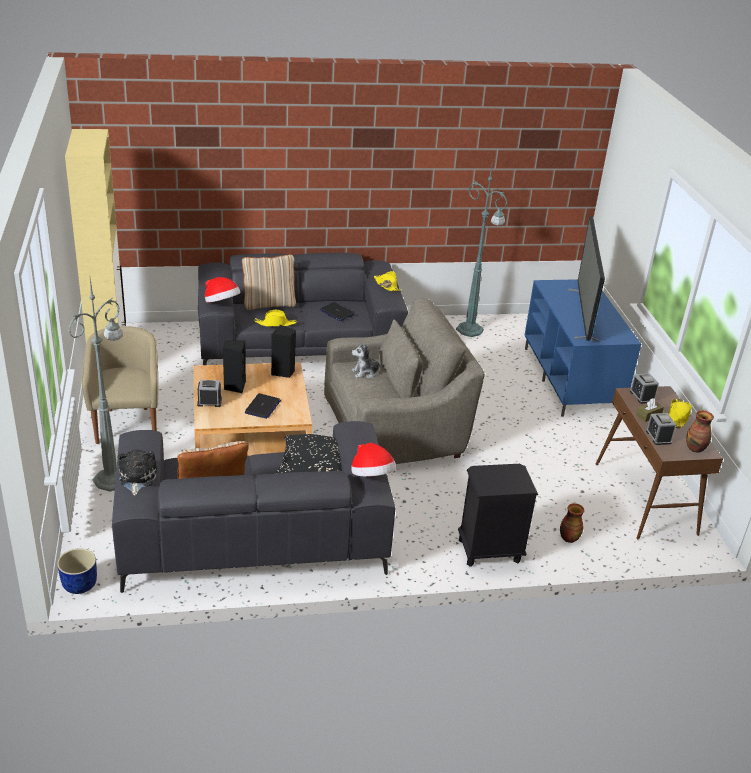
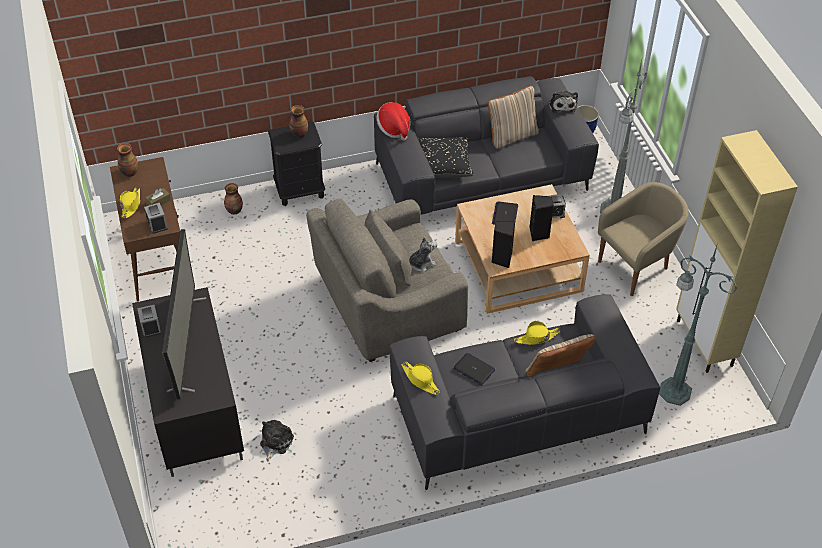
camera: 175 degrees right, 15 degrees up
(127, 424) = (636, 267): beige armchair -> beige armchair turned 105 degrees counterclockwise
(221, 303) = (595, 310): hat -> none
(470, 330) = (310, 485): green floor lamp -> green floor lamp (673, 390)
(497, 481) = (299, 134): none -> vase
(499, 354) = (275, 442): none -> plush toy
(572, 380) = (193, 408): blue tv stand -> black tv stand
(658, 437) = (158, 179): alarm clock -> alarm clock (150, 327)

